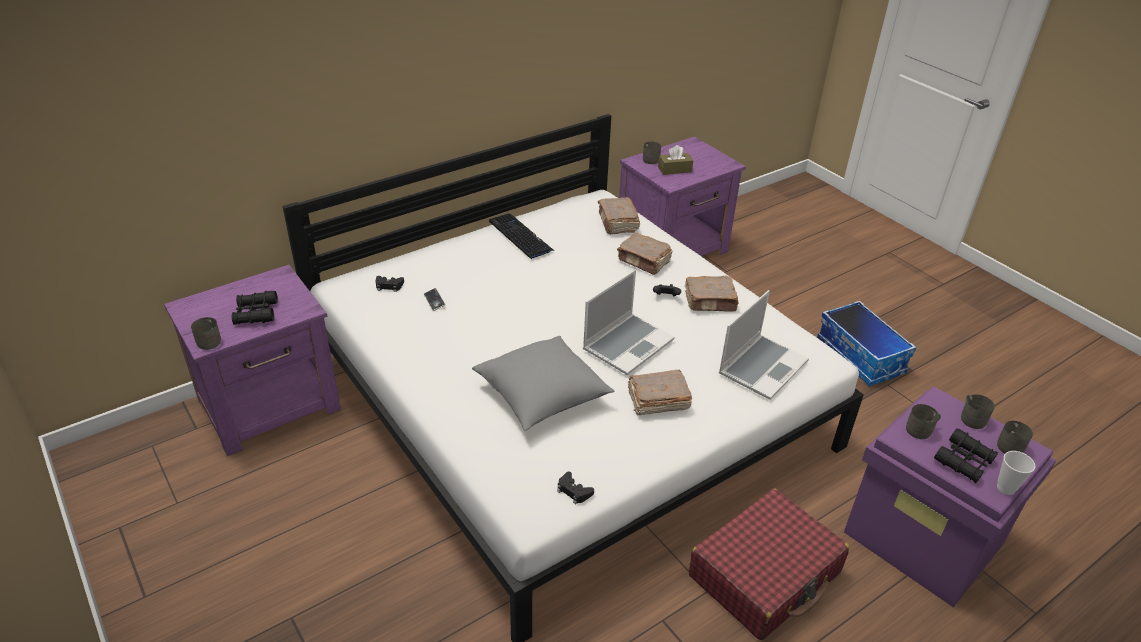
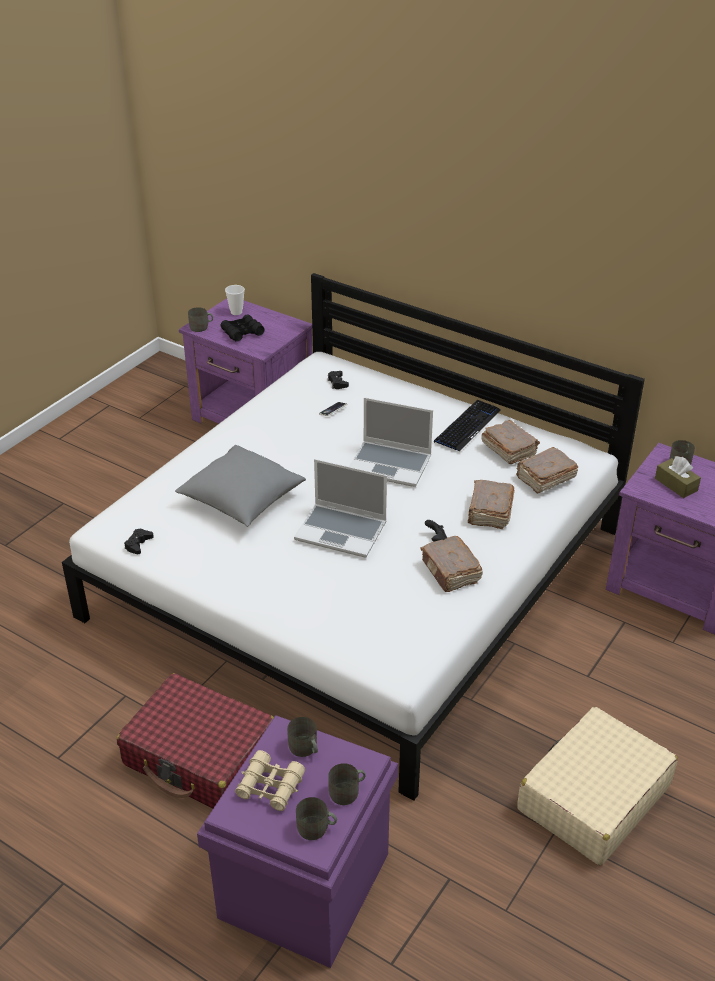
camera: 70 degrees right, 0 degrees up
(657, 401) = (272, 567): brown book -> brown book (508, 450)
(762, 367) = (363, 627): laptop -> laptop (391, 464)
(861, 357) = (593, 798): storage box -> beige suitcase
(963, 461) = (270, 786): black binoculars -> beige binoculars
(1005, 488) = (243, 824): cup -> cup (236, 312)

